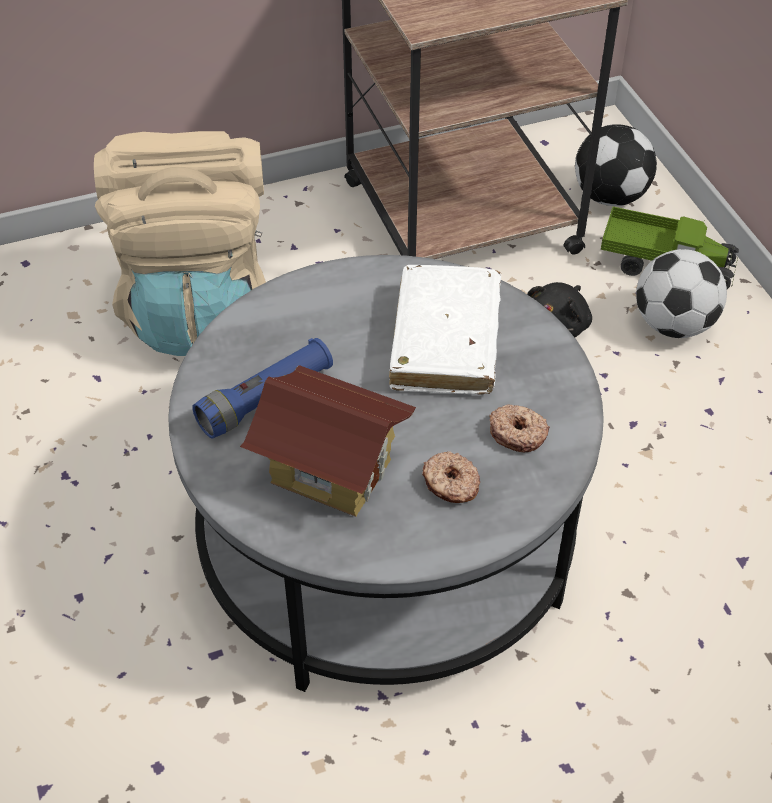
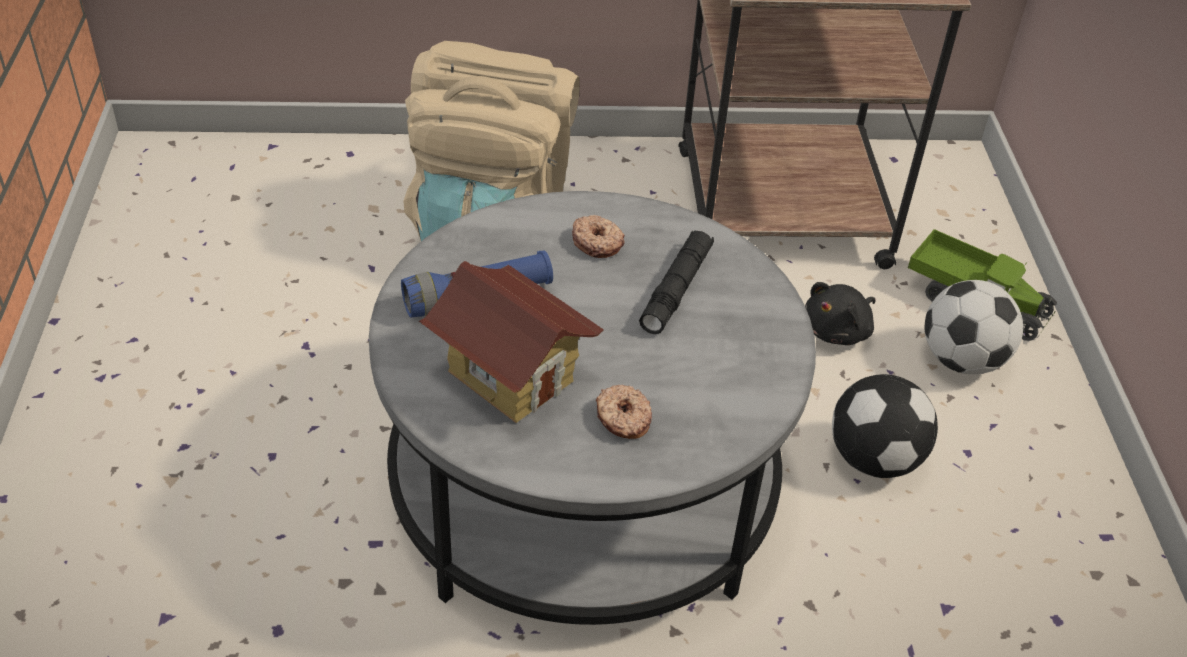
camera: 15 degrees right, 5 degrees down
(445, 341) = (676, 289): white book -> black flashlight
(518, 433) = (711, 390): donut -> donut (597, 242)
(608, 196) = (941, 223): football -> football (872, 459)

